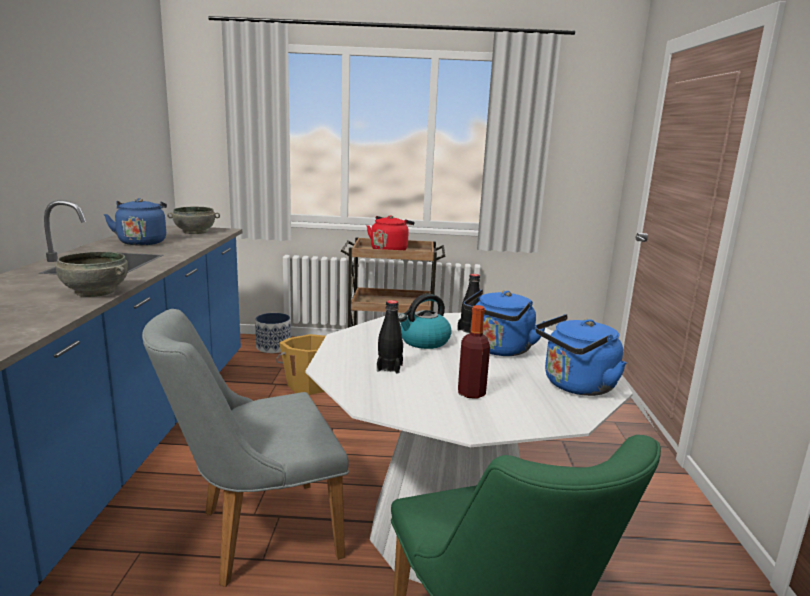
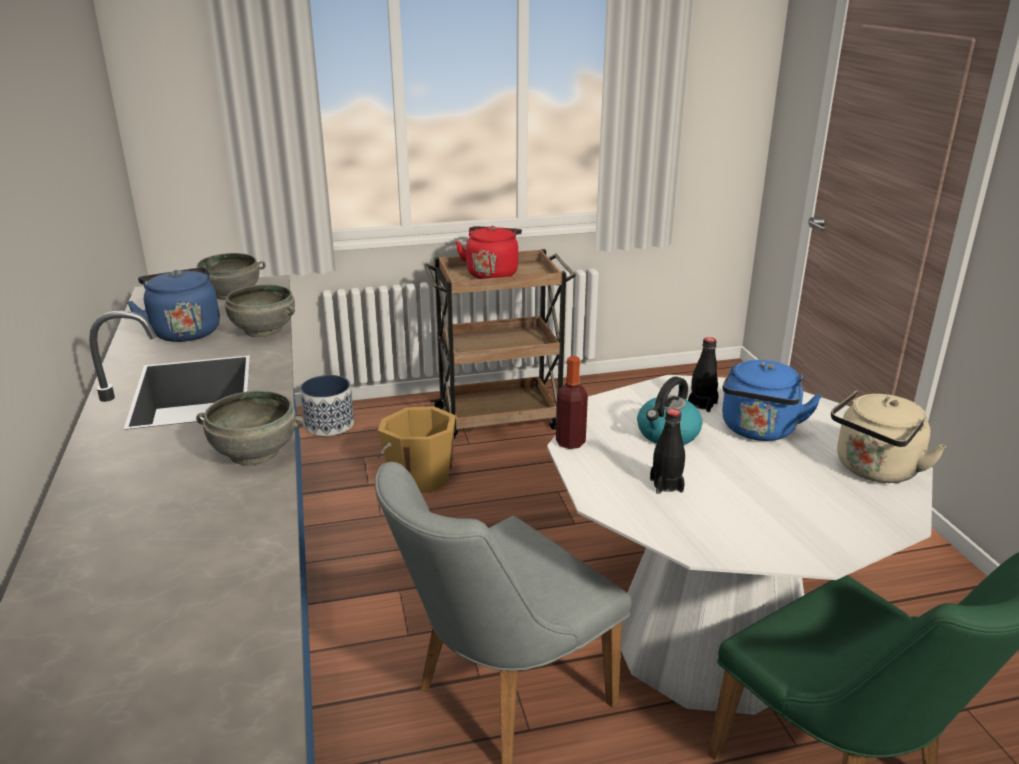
camera: 15 degrees left, 10 degrees up
(188, 246) = (262, 330): none -> grey bowl
(471, 393) = (781, 505): bottle -> bottle (570, 442)
(576, 386) = (874, 470): blue kettle -> beige kettle

